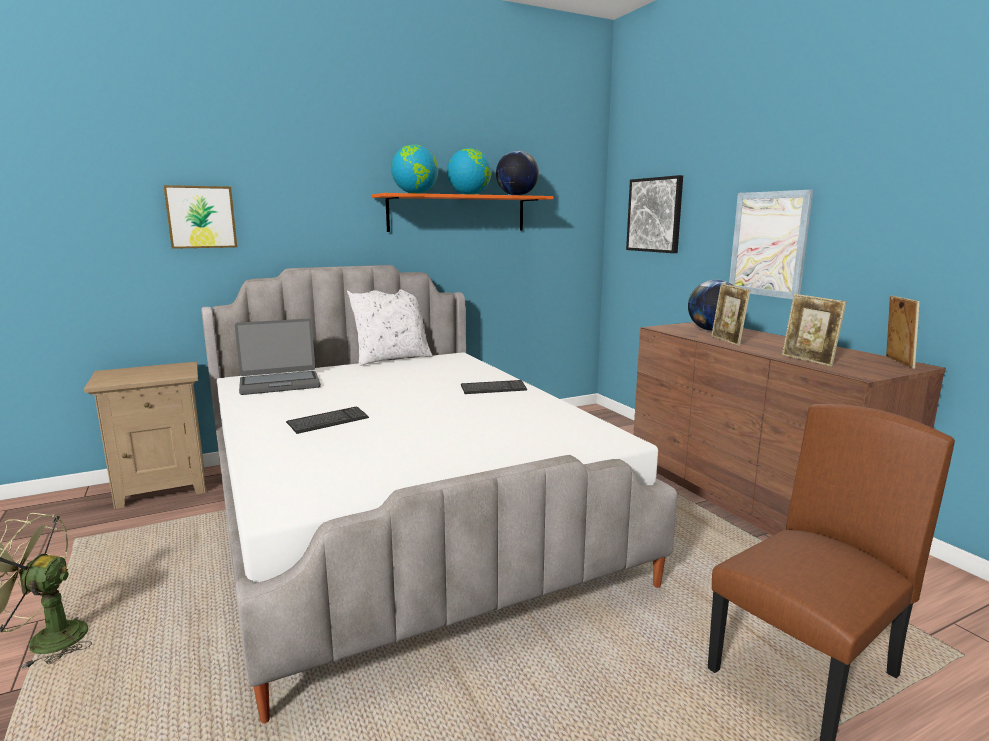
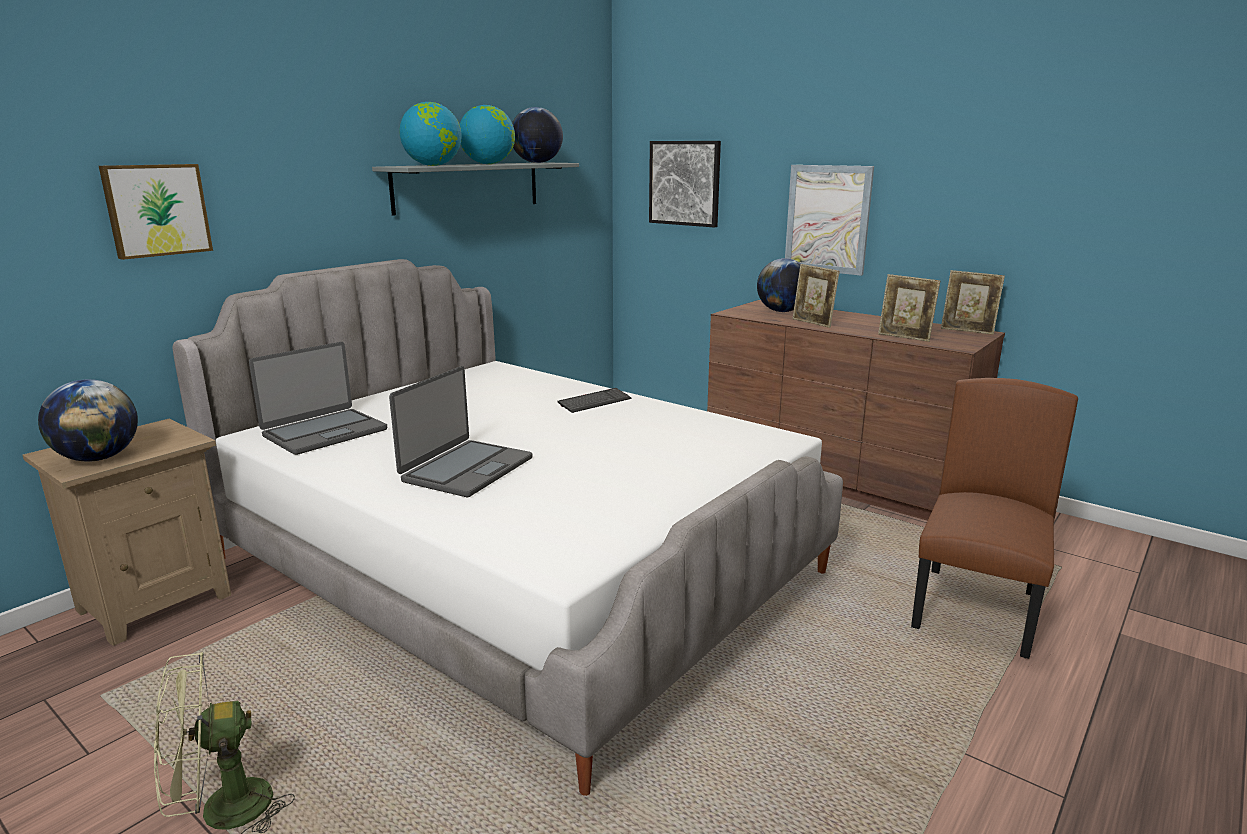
camera: 25 degrees left, 5 degrees up
(123, 378) = (98, 458): none -> globe
(328, 422) = (466, 469): keyboard -> laptop
(392, 359) = (420, 380): white pillow -> none
(457, 213) = (468, 186): orange shelf -> grey shelf
(896, 362) = (967, 331): picture frame -> picture frame turned 135 degrees clockwise

